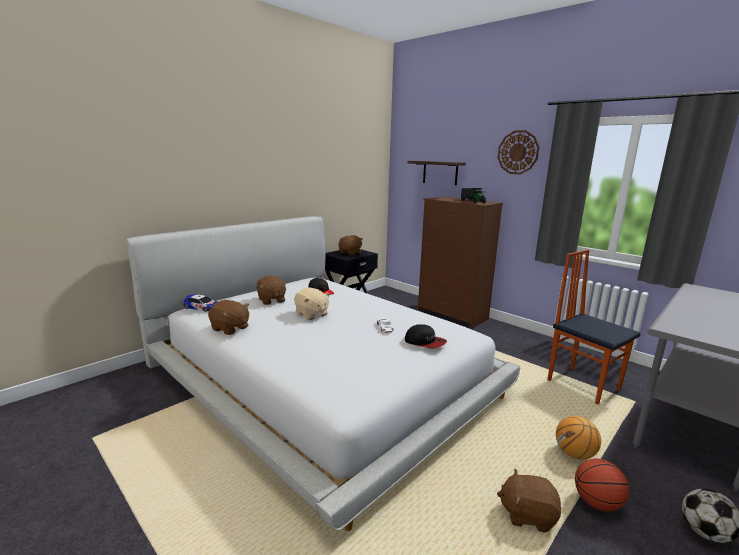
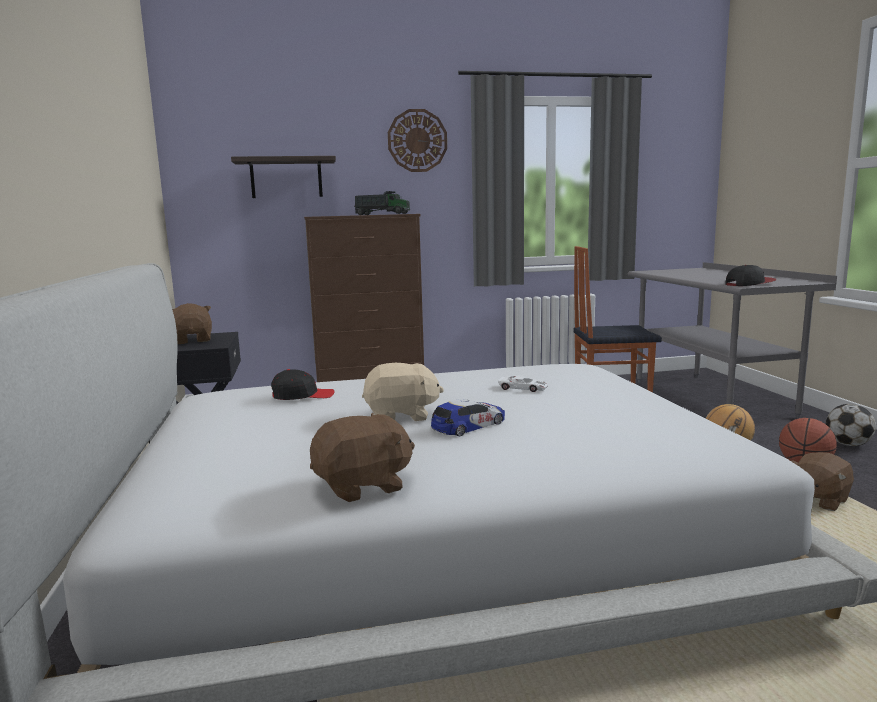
camera: 55 degrees left, 5 degrees down
(202, 307) = (169, 501): toy car -> toy car (469, 425)
(271, 300) = (269, 433): brown plush toy -> none
(425, 342) = (595, 381): cap -> cap (749, 284)

